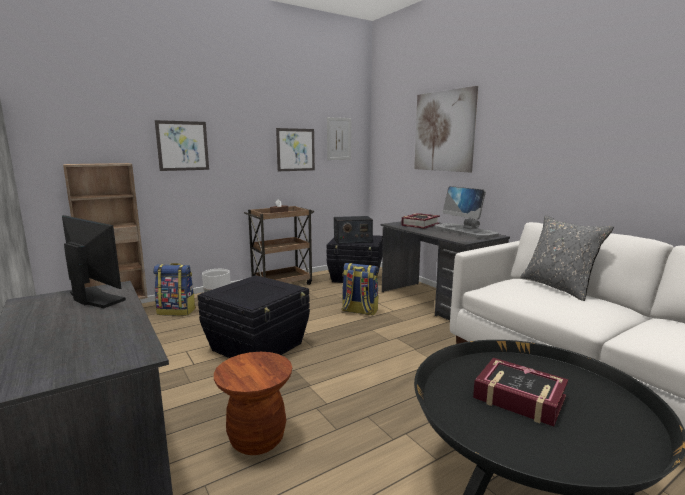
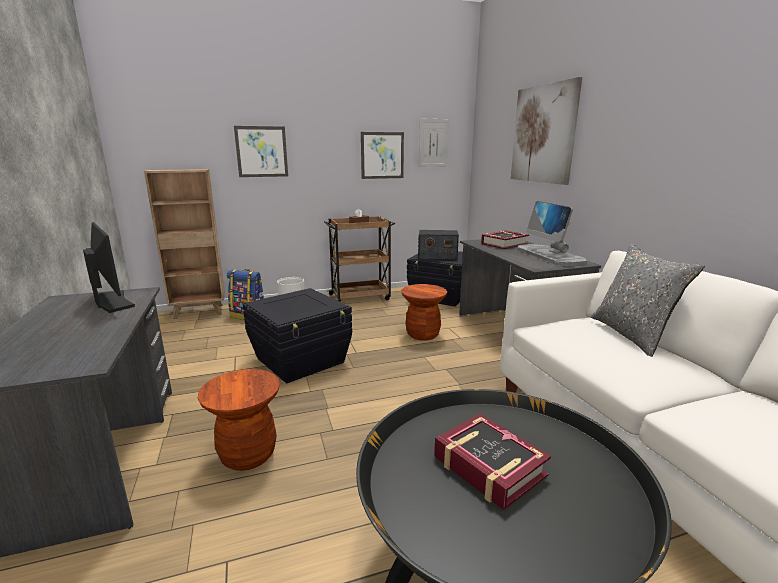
camera: 15 degrees right, 5 degrees up
(359, 311) = (422, 334): backpack -> brown stool

